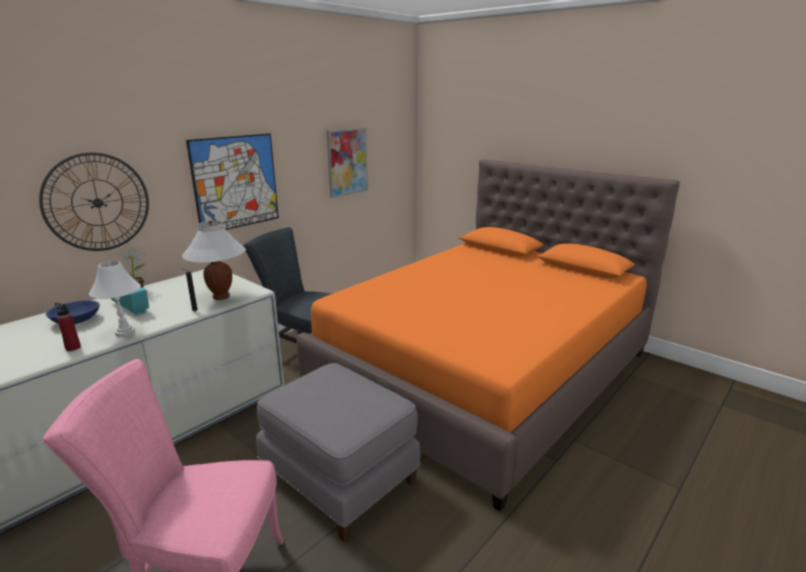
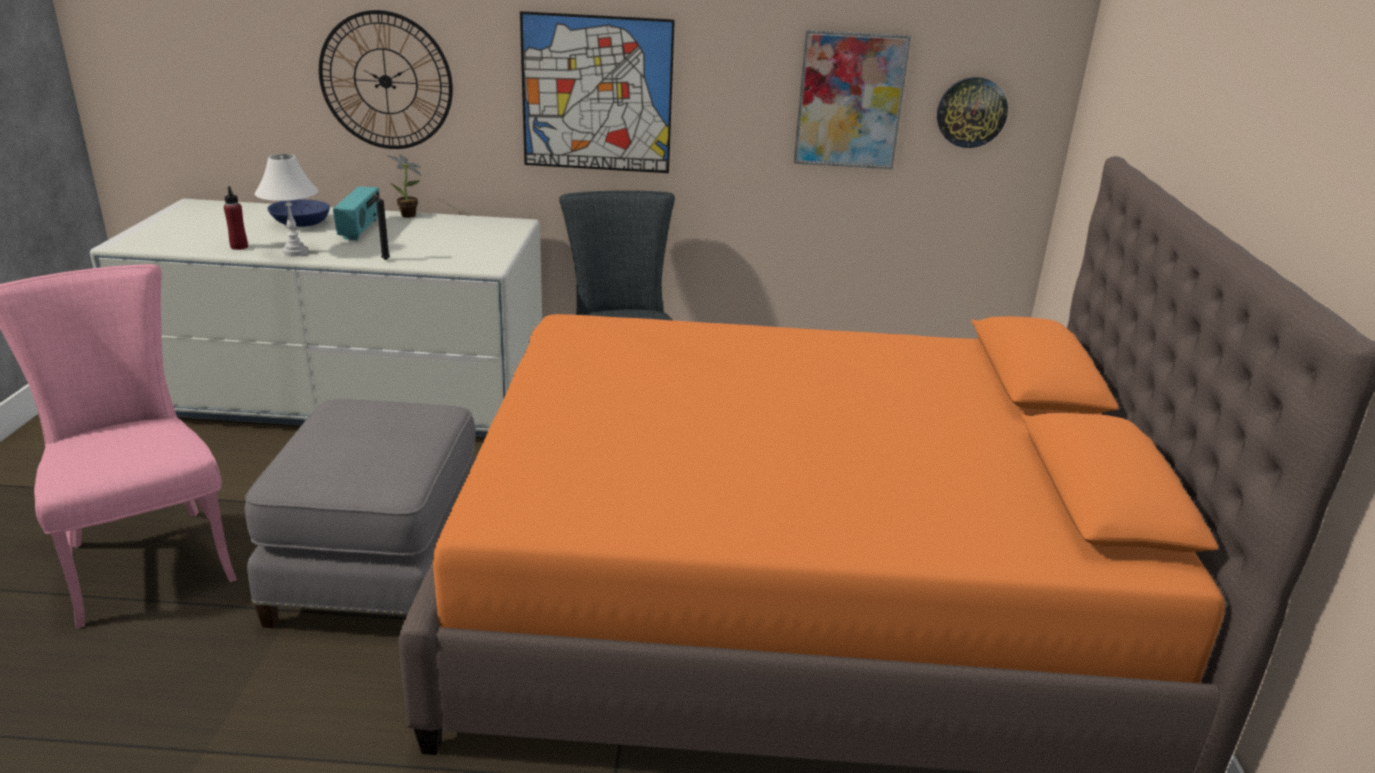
camera: 50 degrees right, 5 degrees up
(221, 297) = (445, 256): white table lamp -> none
(388, 158) = (971, 112): none -> wall clock

